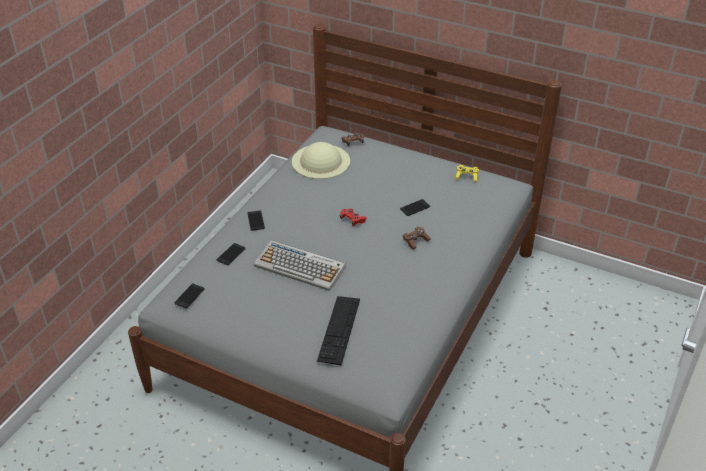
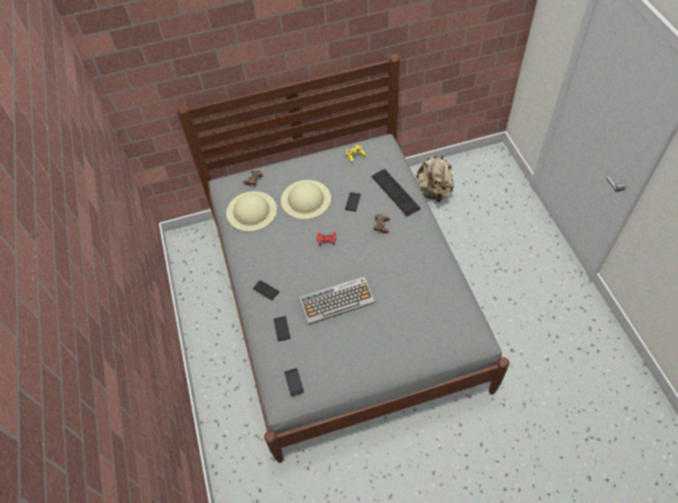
camera: 40 degrees left, 15 degrees up
(339, 329) = (412, 324): keyboard -> keyboard (395, 192)
(376, 180) = (305, 199): none -> beige hat
(556, 293) = (433, 192): none -> beige backpack

